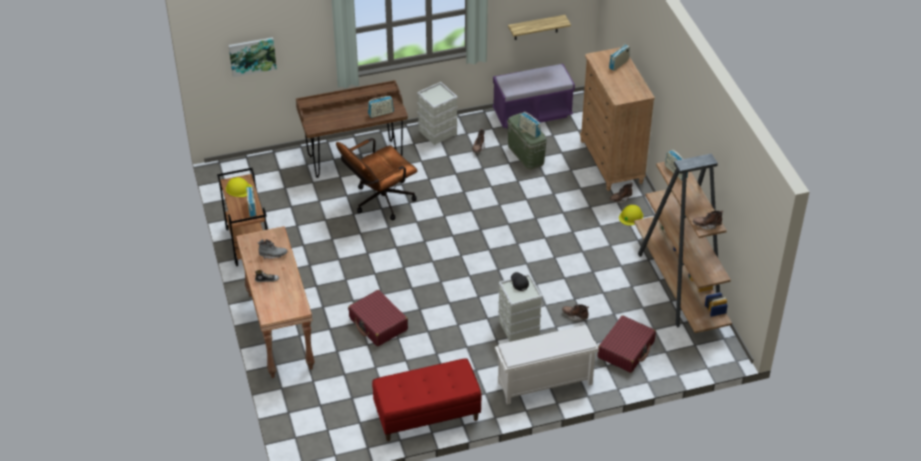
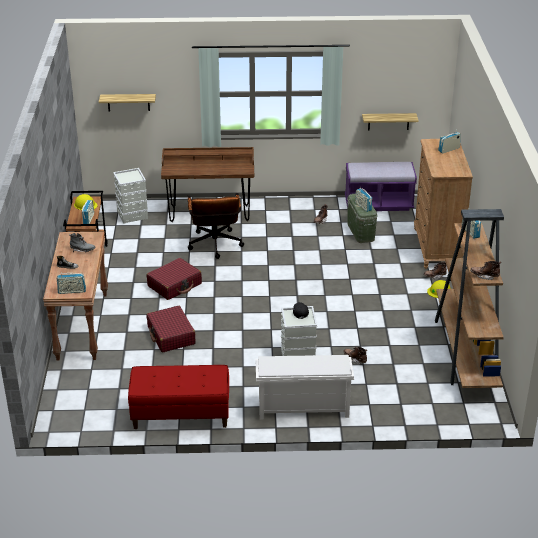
camera: 15 degrees right, 10 degrees down
(252, 56) = (128, 102): picture -> shelf
(378, 202) = (215, 246): brown office chair -> brown office chair turned 75 degrees counterclockwise
(381, 113) = (231, 169): radio -> radio (72, 291)
(437, 132) = (289, 205): grey storage box -> grey storage box (132, 214)
(626, 350) = (393, 395): red suitcase -> red suitcase (175, 285)

